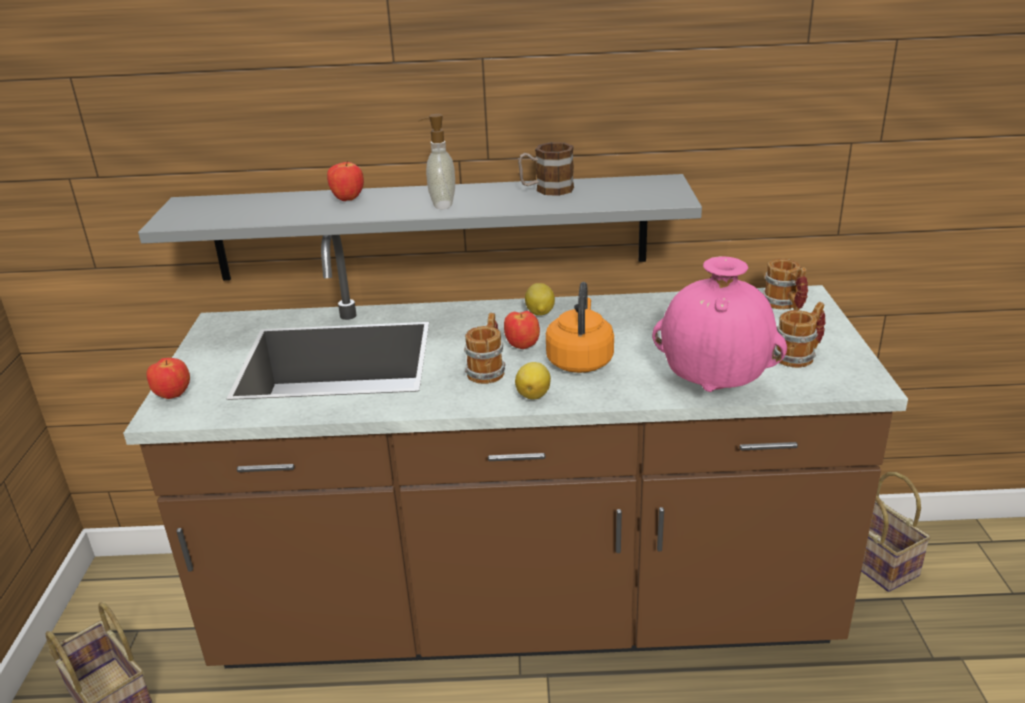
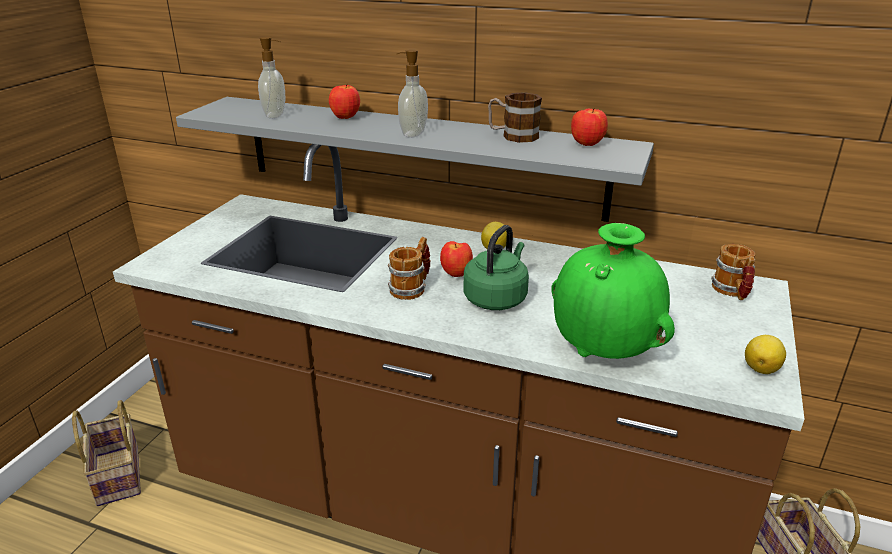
camera: 20 degrees right, 0 degrees up
(173, 395) = (168, 252): apple -> apple (587, 145)
(263, 210) = (276, 115): none -> soap dispenser
(534, 394) = (433, 319): lemon -> lemon (761, 368)
(580, 360) = (496, 298): orange kettle -> green kettle
(715, 386) = (604, 353): pink vase -> green vase
(799, 356) = (712, 345): mug -> none

